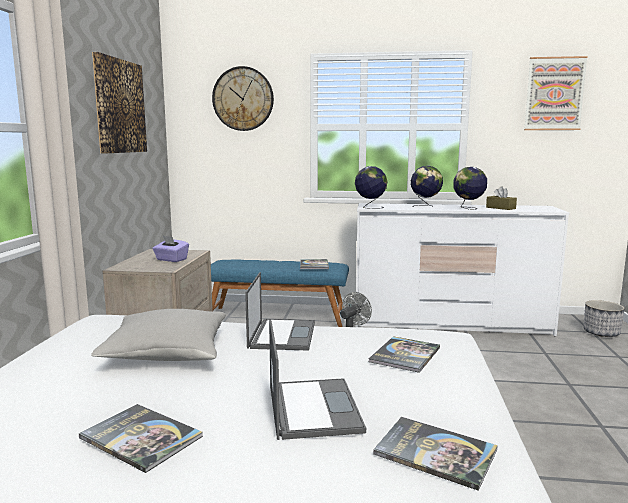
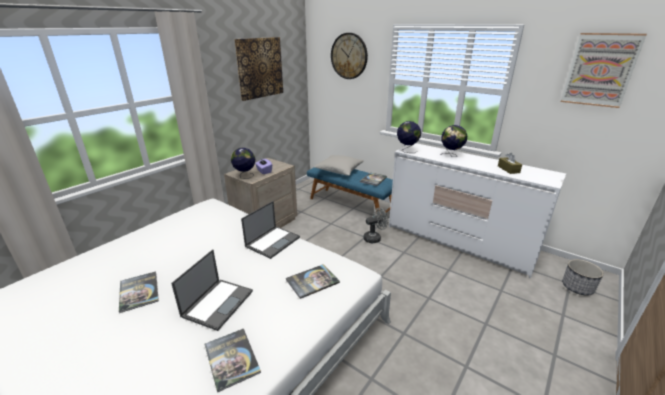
camera: 30 degrees right, 15 degrees up
(167, 353) = (207, 239): grey pillow -> grey pillow (339, 170)
(468, 208) = (478, 165): globe -> globe (245, 176)

